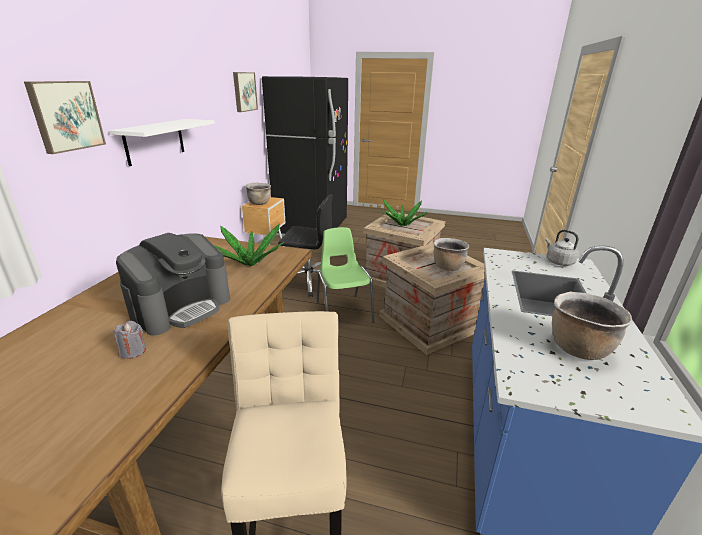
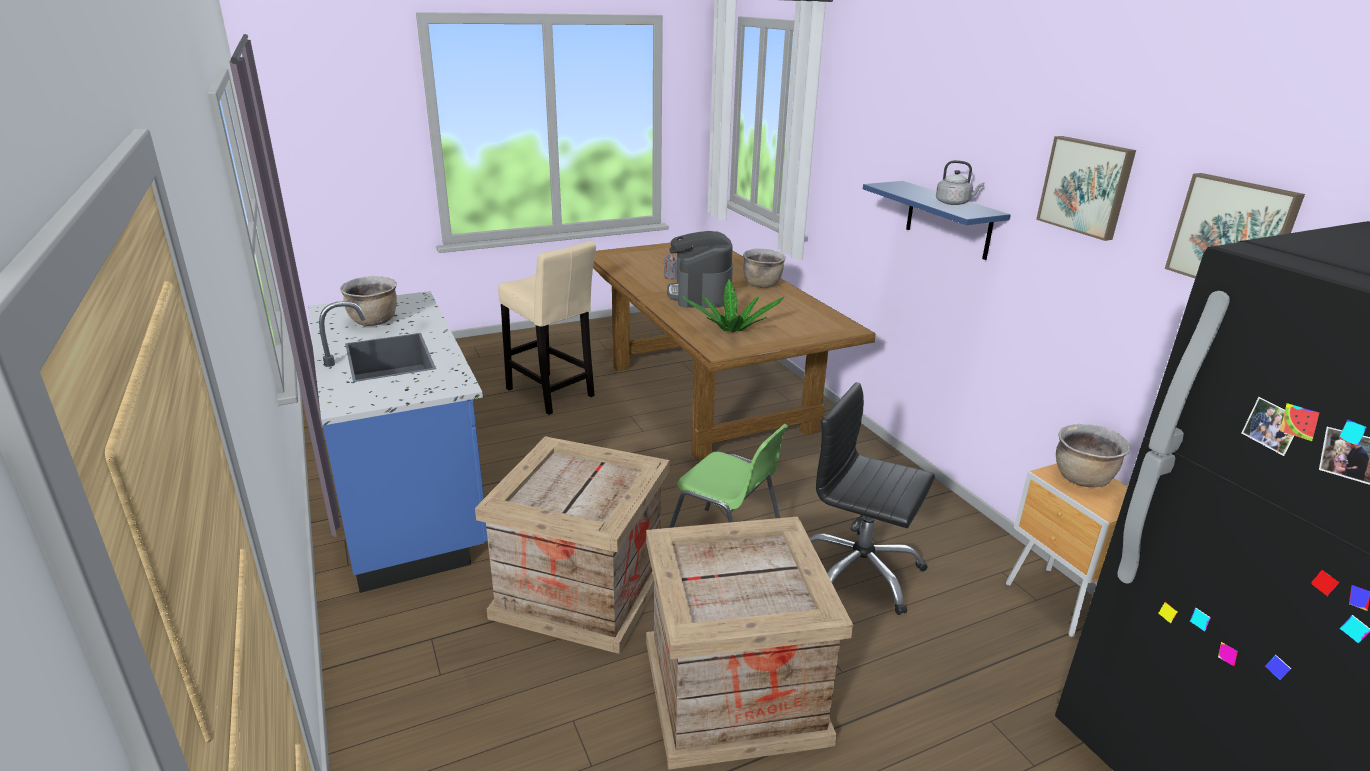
camera: 140 degrees right, 0 degrees up
(66, 116) = (874, 151): picture -> picture (1086, 186)
(155, 141) = (948, 220): white shelf -> blue shelf
(309, 281) = (859, 572): black office chair -> black office chair turned 60 degrees clockwise
(403, 224) = (752, 581): potted plant -> none
(447, 267) = (555, 488): brown cooking pot -> brown cooking pot (762, 285)
(558, 262) = (373, 398): grey kettle -> grey kettle (954, 203)

